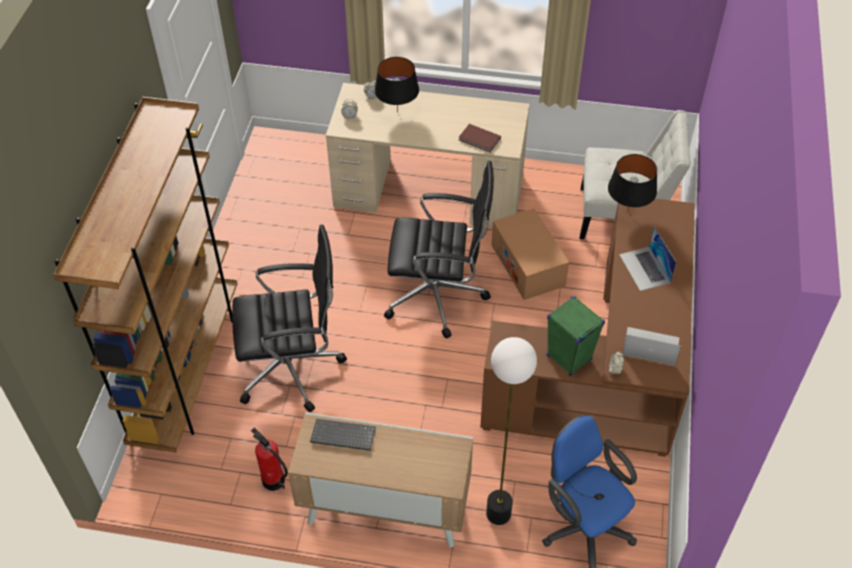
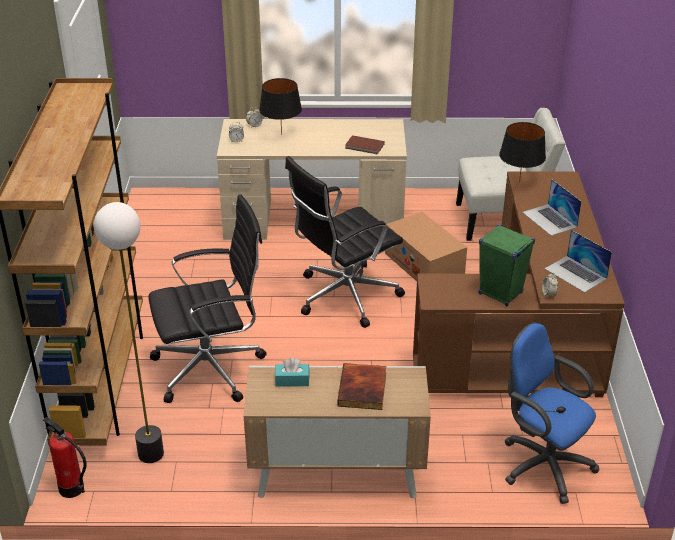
camera: 10 degrees left, 15 degrees down
(273, 481) = (213, 464): fire extinguisher -> fire extinguisher (71, 488)
(342, 436) = (292, 380): keyboard -> turquoise tissue box
(406, 457) = (363, 389): none -> book
(438, 296) = (344, 296): black office chair -> black office chair turned 150 degrees clockwise
(499, 514) = (454, 463): floor lamp -> floor lamp (151, 454)
(650, 346) = (575, 274): laptop -> laptop turned 135 degrees counterclockwise

